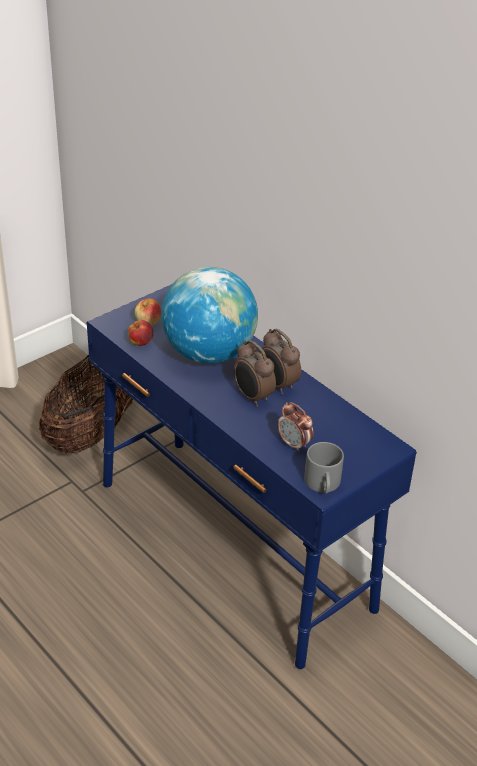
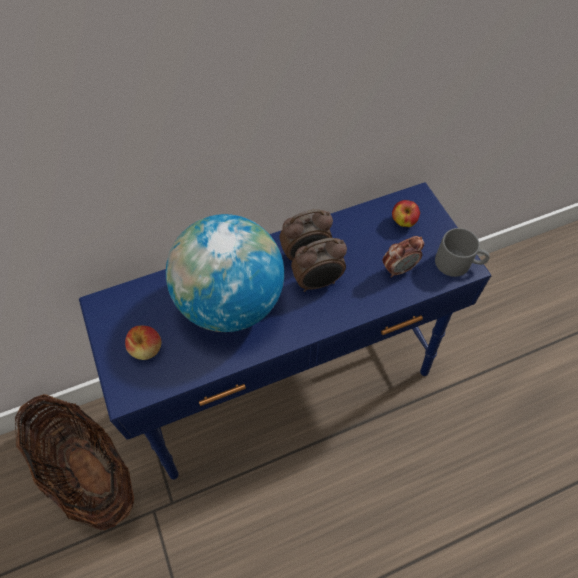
camera: 70 degrees left, 20 degrees up
(140, 343) = (183, 367): apple -> apple (403, 222)

